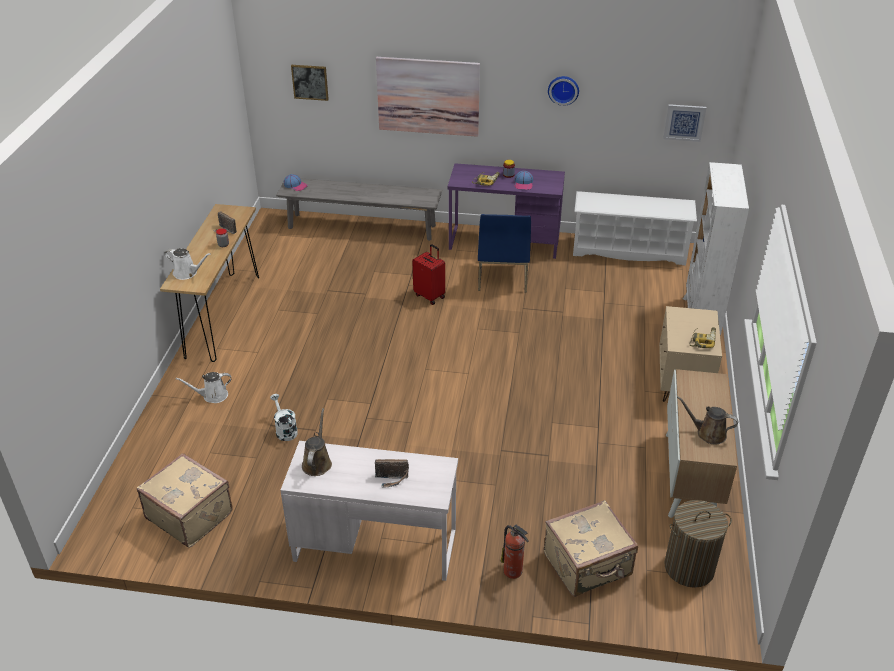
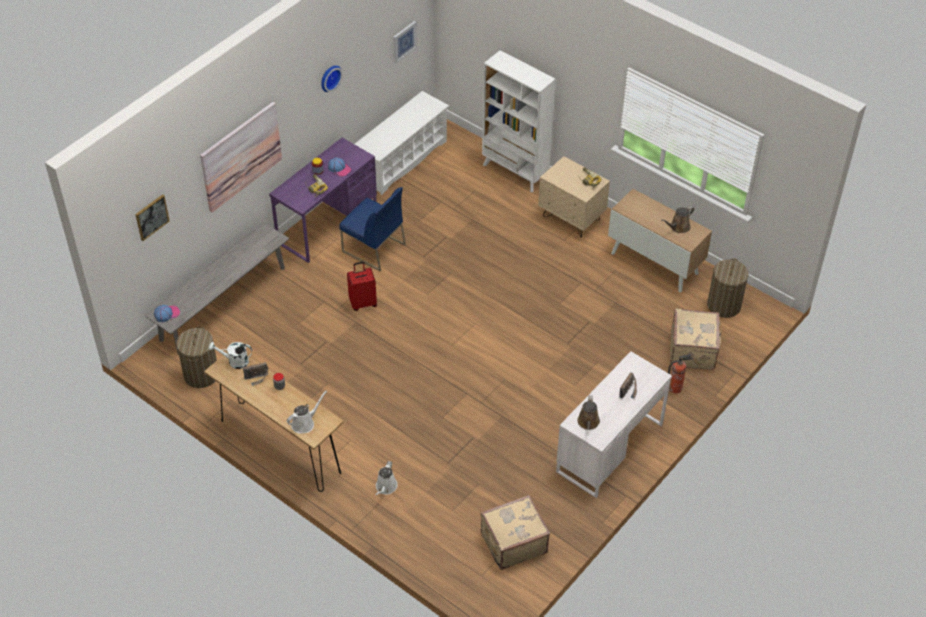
camera: 60 degrees left, 10 degrees up
(274, 246) = (201, 375): none -> laundry basket
(285, 430) = (460, 456): white watering can -> white watering can (234, 361)
(317, 462) = (588, 423): brown watering can -> brown watering can turned 120 degrees counterclockwise

